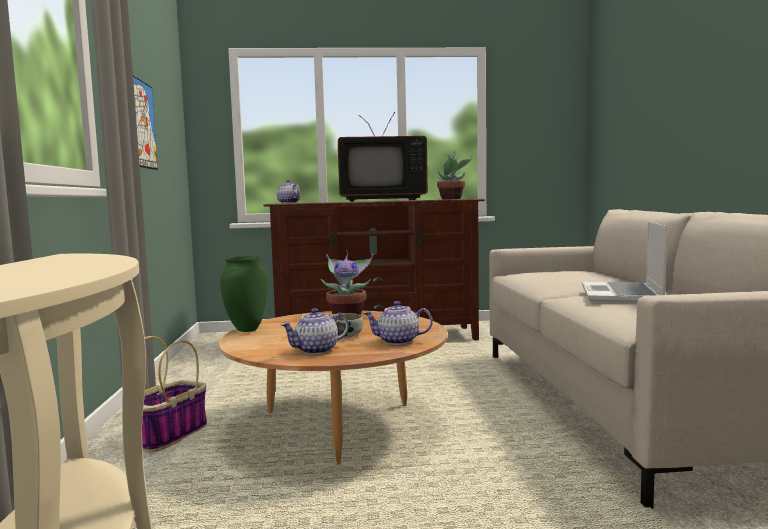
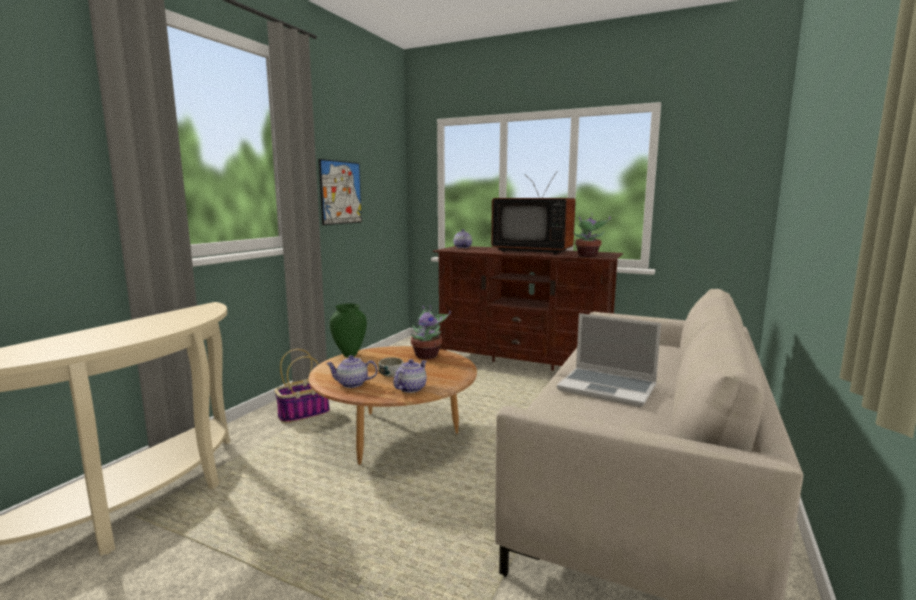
camera: 30 degrees right, 5 degrees up
(397, 341) = (410, 388): teapot -> teapot turned 90 degrees clockwise
(622, 295) = (608, 388): laptop -> laptop turned 105 degrees counterclockwise

